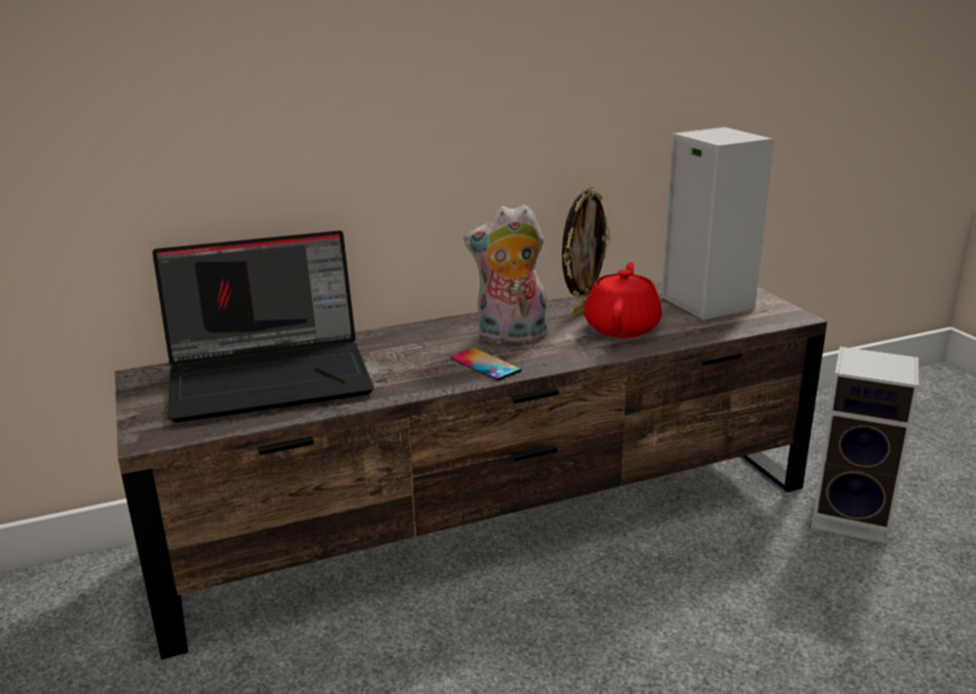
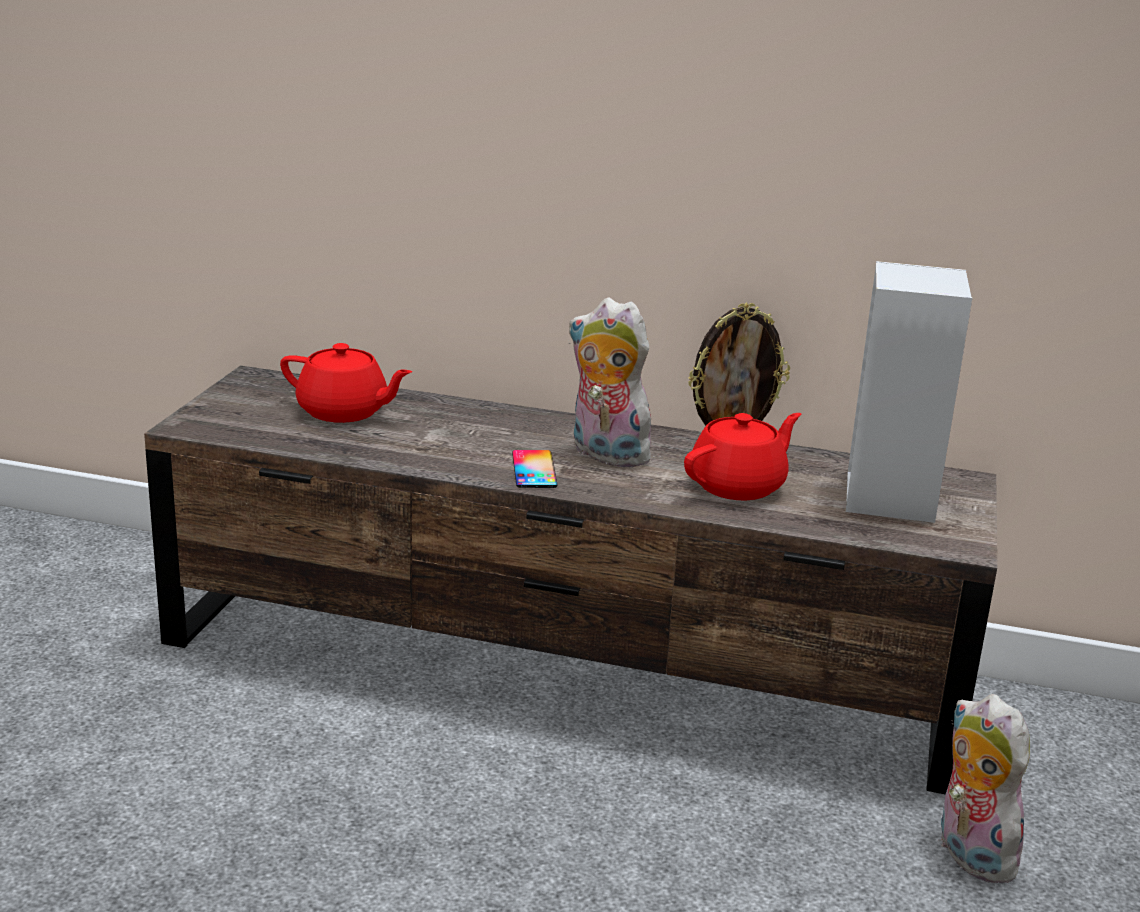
camera: 35 degrees right, 0 degrees up
(272, 375) = (344, 412): laptop -> red teapot
(854, 518) = (968, 853): speaker -> plush toy

